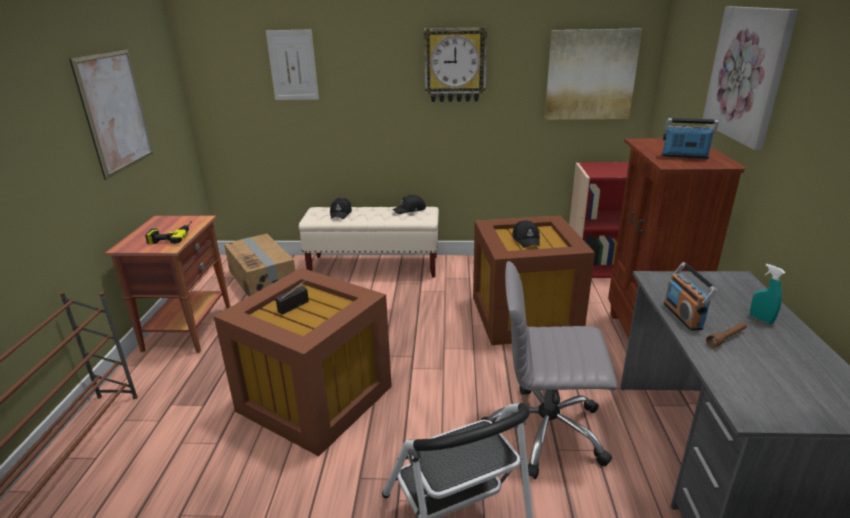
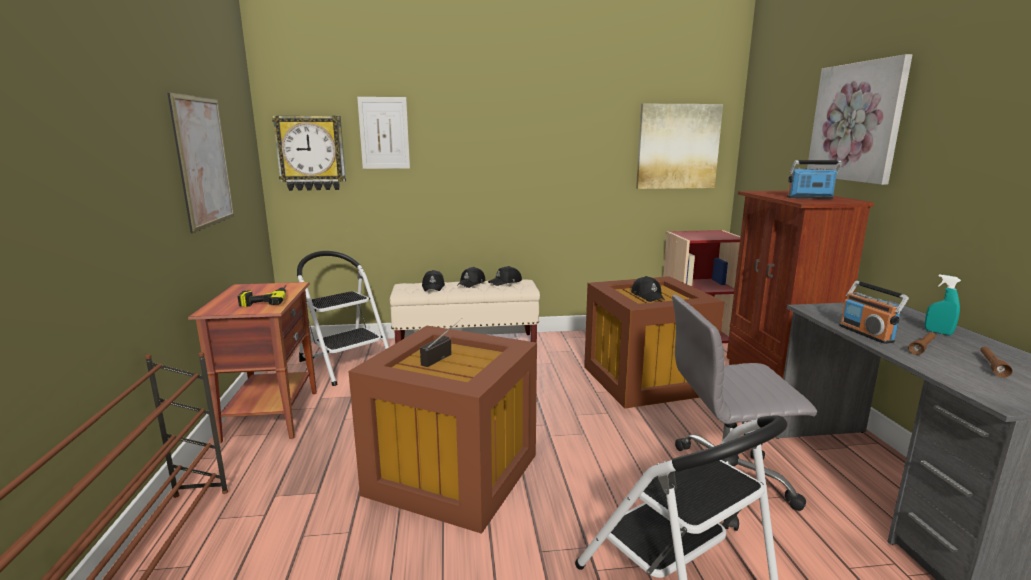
camera: 10 degrees left, 10 degrees down
(263, 279) = (345, 363): cardboard box -> step ladder
(377, 210) = (471, 283): none -> black cap
(455, 65) = (550, 135): wall clock -> wall clock (311, 153)
(778, 368) = (991, 366): none -> brown flashlight

